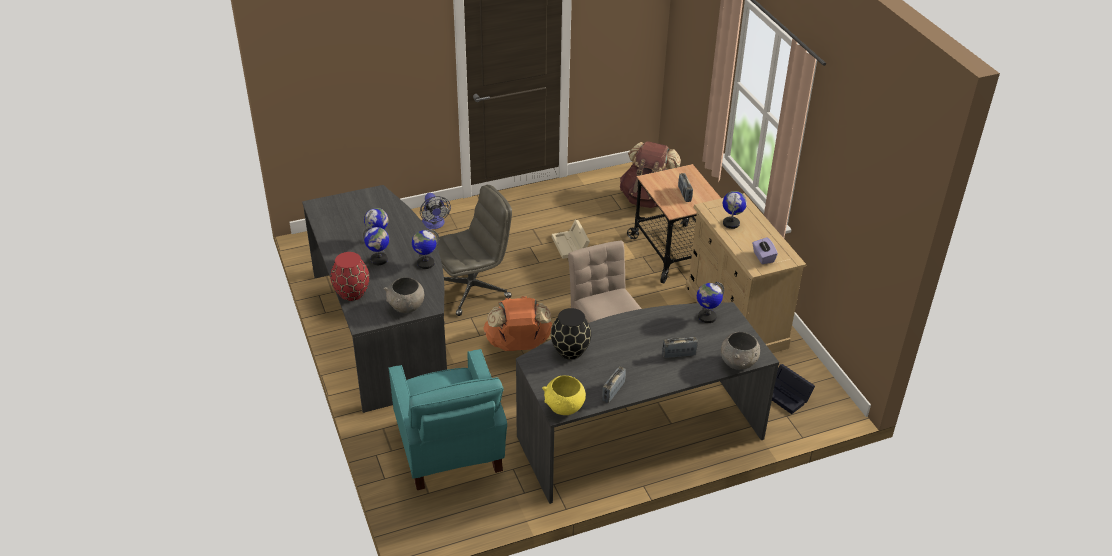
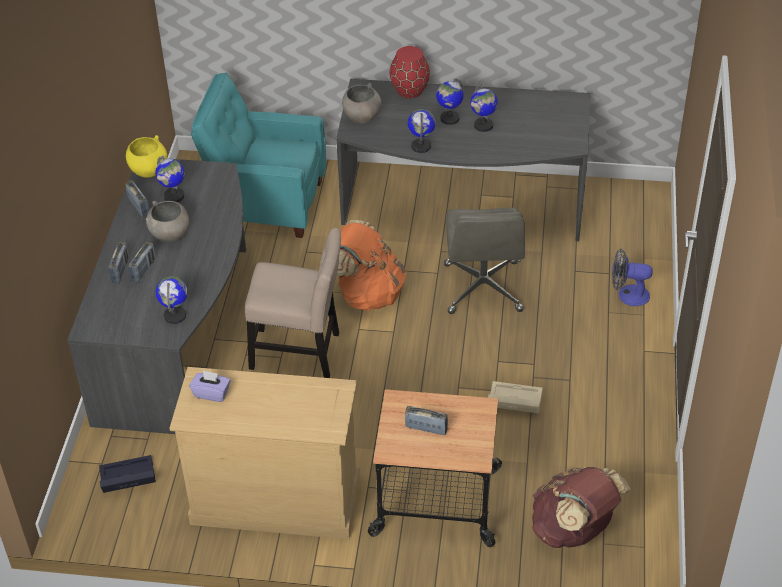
camera: 120 degrees right, 5 degrees up
(570, 351) = (214, 199): black vase -> none
(690, 367) = (120, 270): none -> radio
(731, 223) = (293, 396): globe -> globe (174, 196)
(738, 363) = (93, 308): grey bowl -> grey bowl (170, 235)

